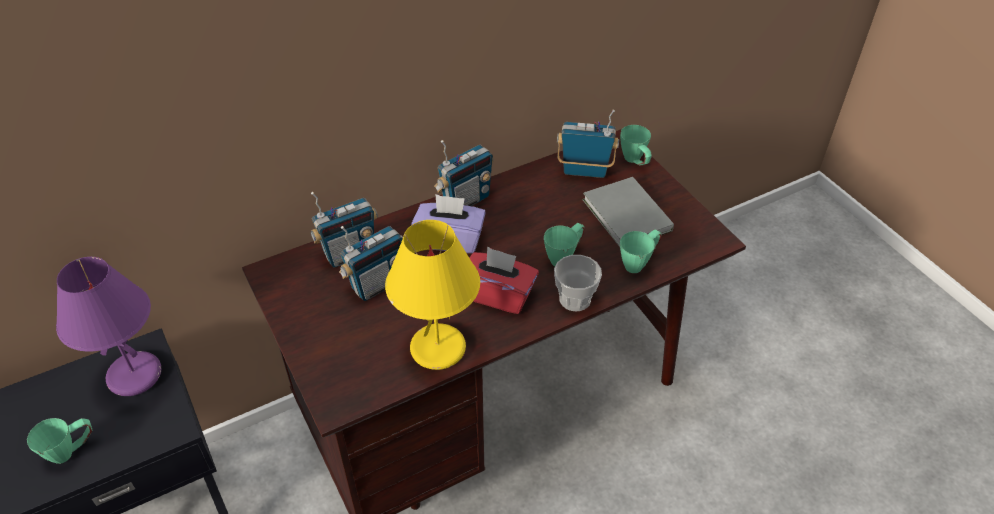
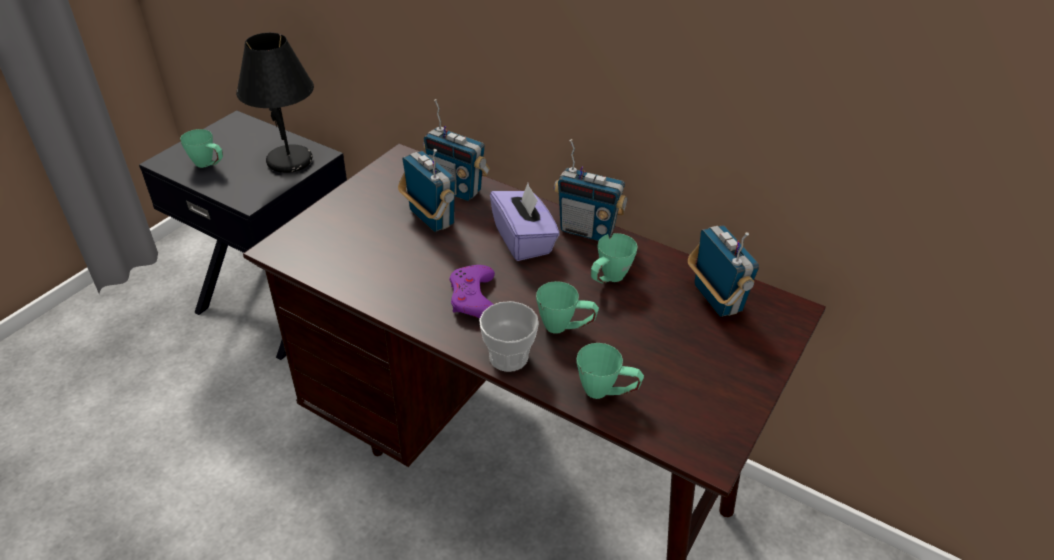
camera: 60 degrees right, 5 degrees down
(136, 375) = (290, 161): purple table lamp -> black table lamp
(377, 284) = (430, 218): radio -> radio turned 150 degrees counterclockwise
(438, 347) = (378, 283): yellow table lamp -> none
(498, 294) = (474, 298): red tissue box -> purple game controller
(626, 217) = (674, 358): grey book -> none
(635, 162) = (776, 336): green mug -> green mug (608, 280)

